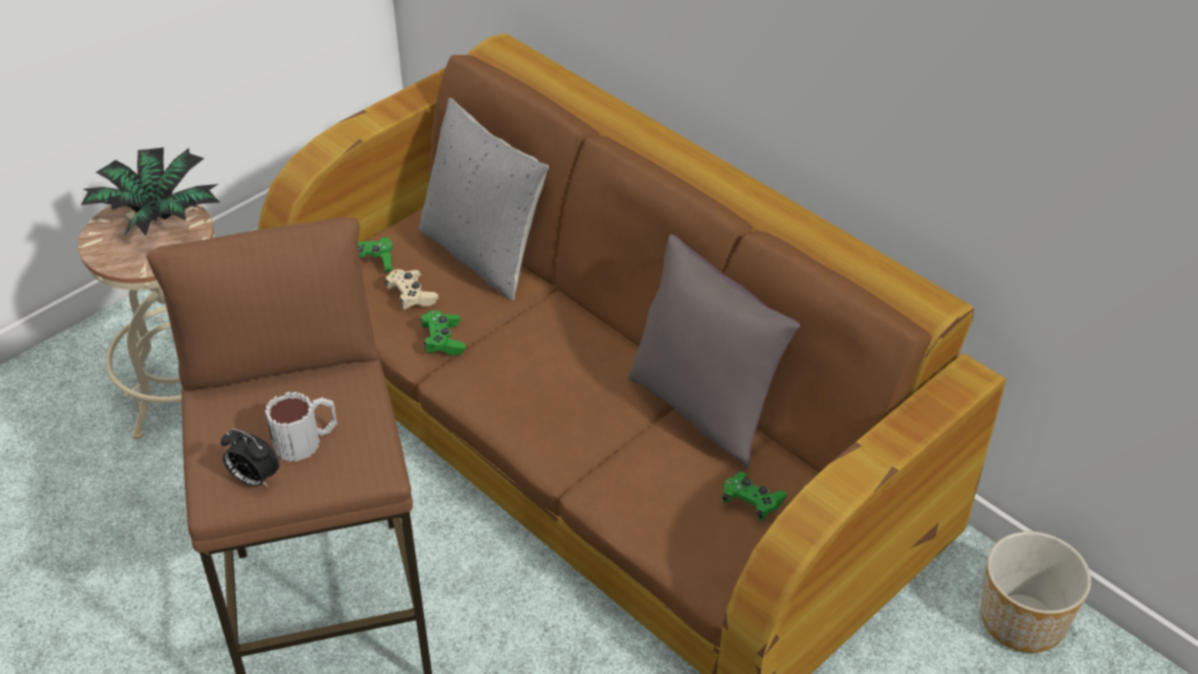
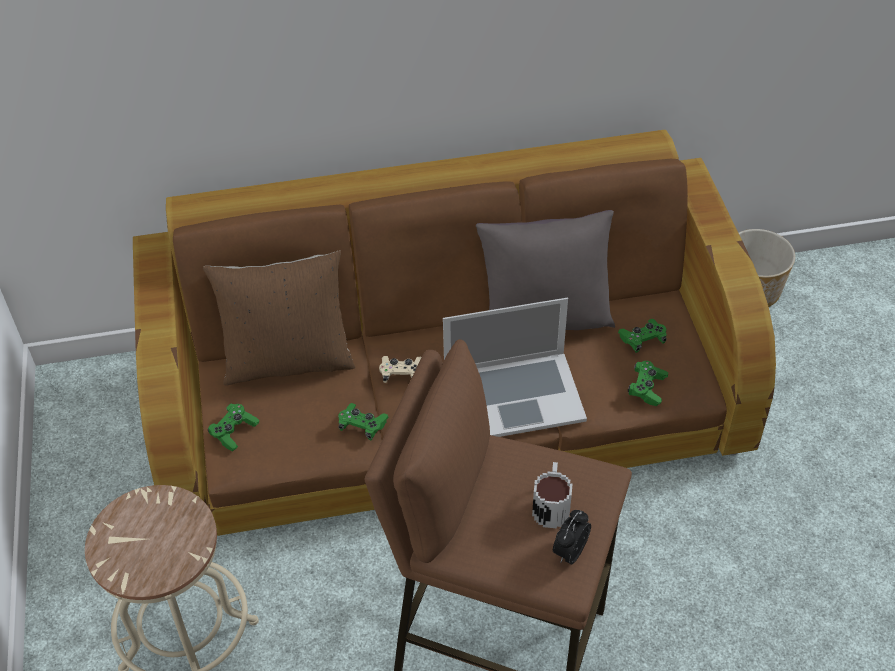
camera: 55 degrees left, 5 degrees up
(156, 216) = (132, 522): potted plant -> none
(254, 479) = (570, 551): alarm clock -> alarm clock turned 150 degrees clockwise
(411, 296) = (294, 423): beige game controller -> beige game controller (401, 374)
(484, 254) = (288, 360): grey pillow -> brown pillow
(574, 430) = (513, 395): none -> laptop
(681, 536) = (647, 388): none -> green game controller

